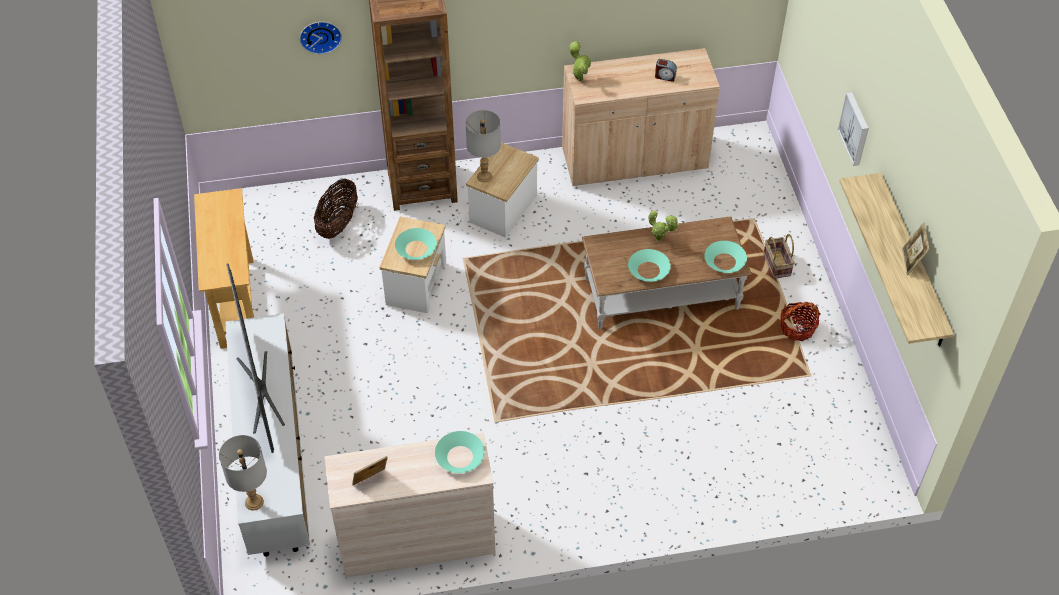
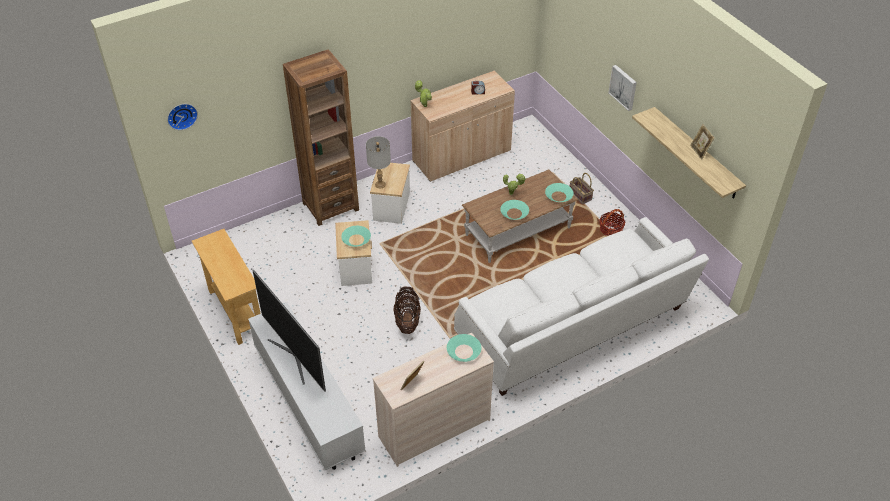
camera: 20 degrees left, 5 degrees down
(254, 502) = (325, 428): grey table lamp -> none
(320, 35) = (253, 110): wall clock -> wall clock (181, 115)
(338, 223) = (284, 243): basket -> basket (407, 321)
(672, 459) = (573, 328): none -> white sofa

